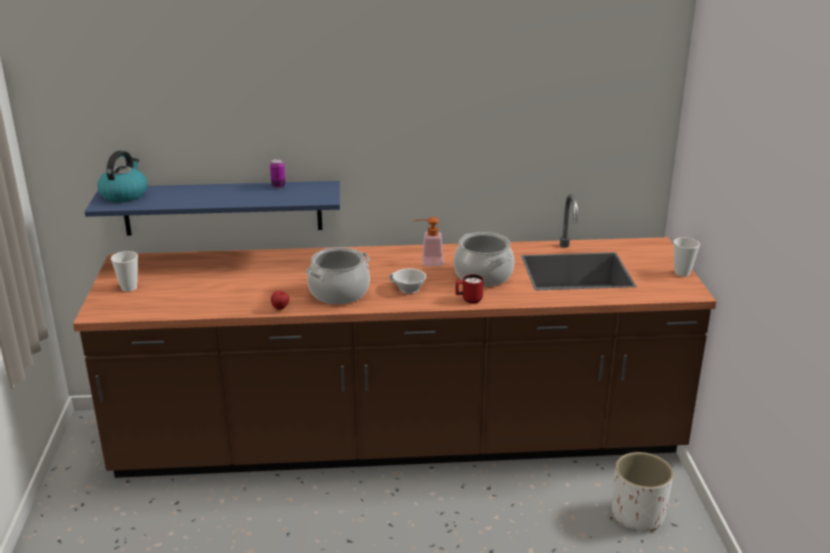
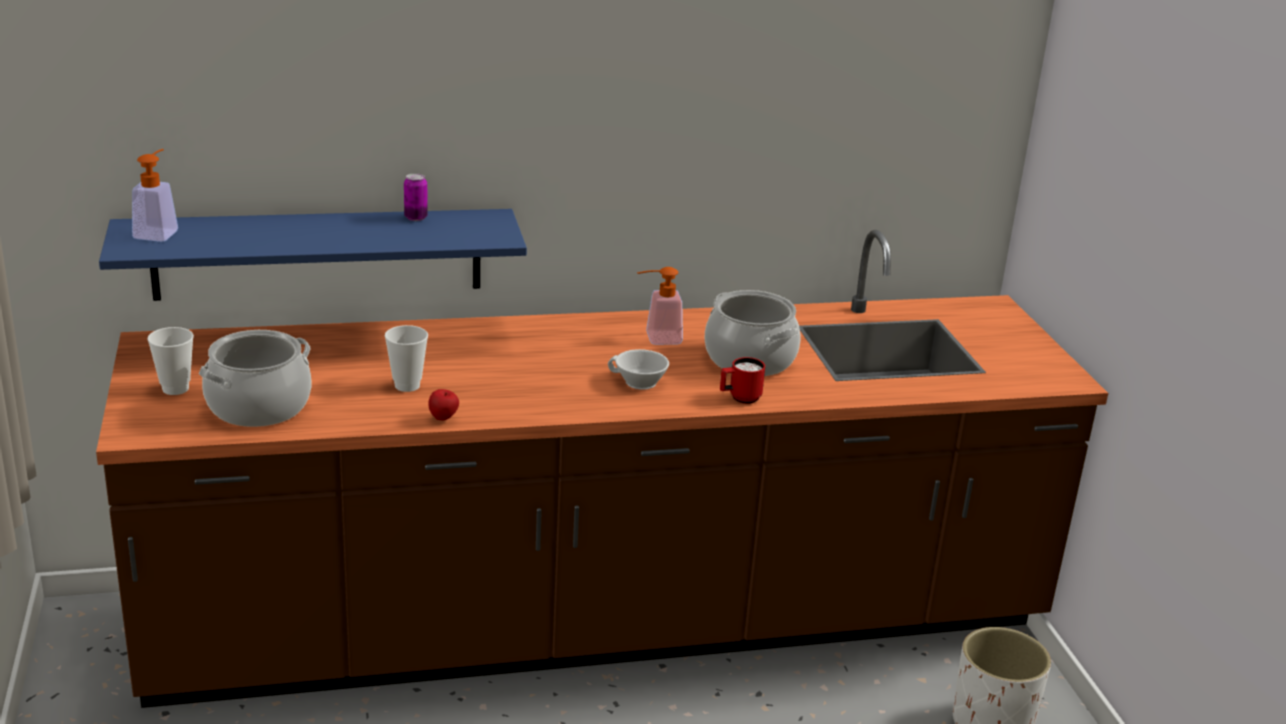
camera: 10 degrees left, 0 degrees up
(124, 194) = (159, 232): kettle -> soap dispenser
(339, 293) = (531, 391): cooking pot -> cooking pot (259, 407)
(682, 273) = (1046, 350): cup -> cup (407, 385)

